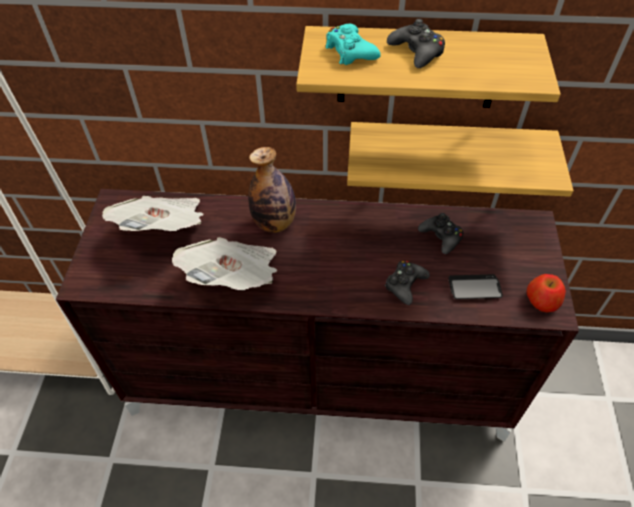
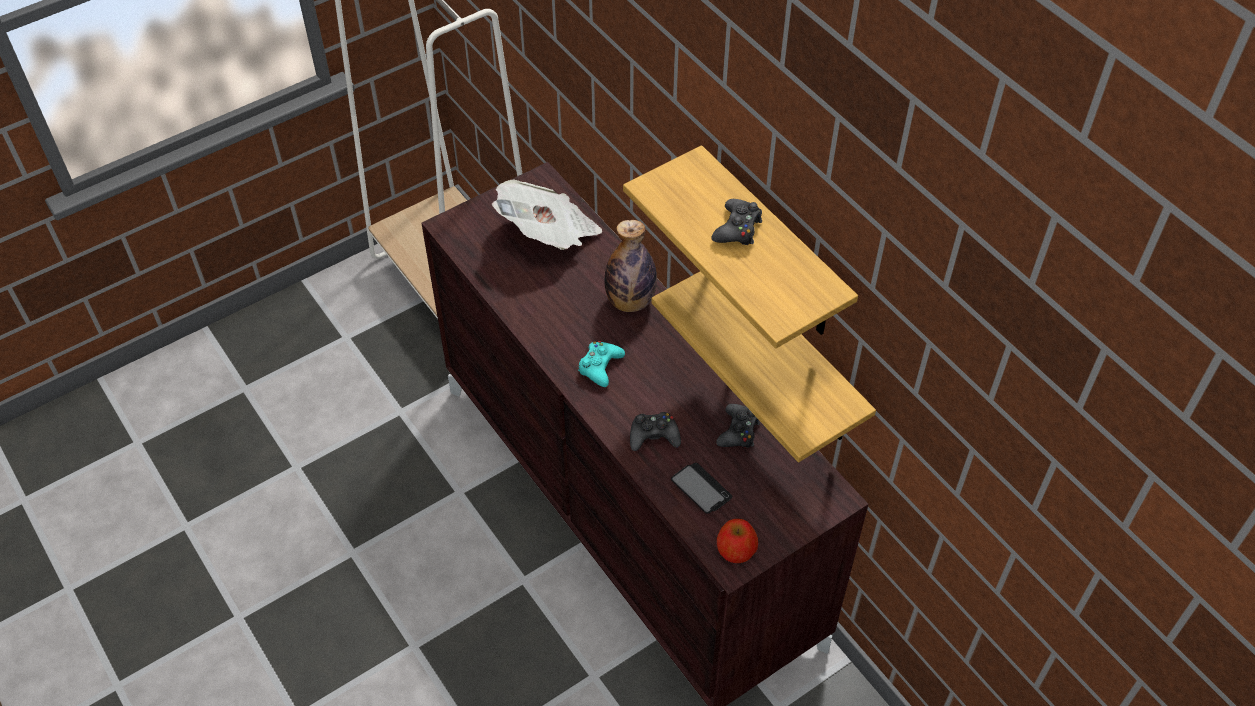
camera: 50 degrees right, 0 degrees up
(234, 277) = (546, 315): newspaper -> none
(350, 52) = (694, 190): turquoise game controller -> turquoise game controller (600, 367)

